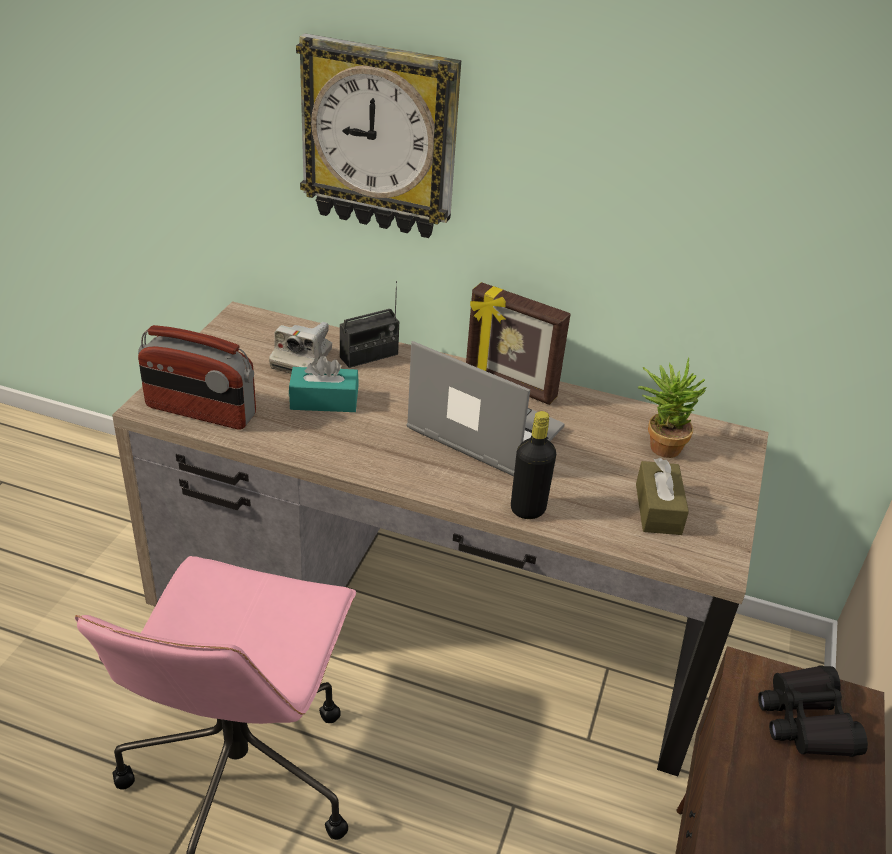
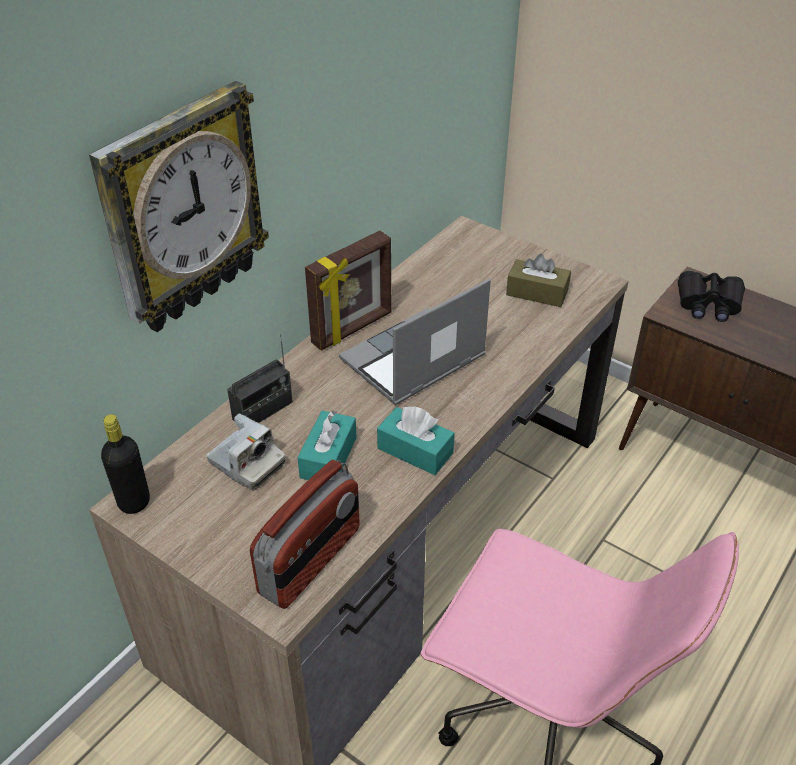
camera: 70 degrees left, 5 degrees up
(351, 450) = (415, 451): none -> turquoise tissue box
(369, 356) = (263, 411): radio -> radio turned 60 degrees clockwise
(528, 509) = (523, 359): black bottle -> black bottle (134, 502)
(659, 445) = (462, 270): potted plant -> none

